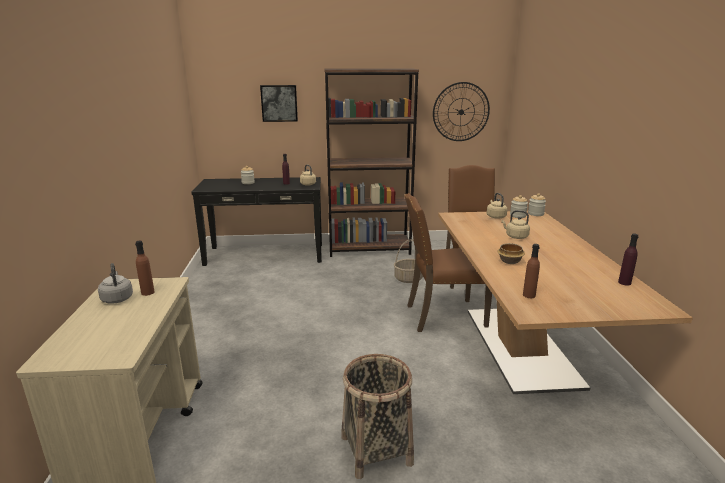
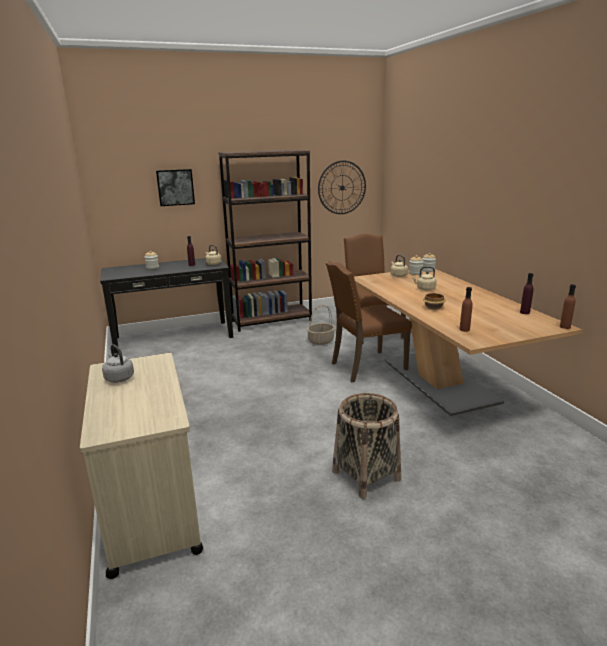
camera: 15 degrees left, 0 degrees up
(147, 292) = (144, 369): brown bottle -> brown bottle (565, 327)

